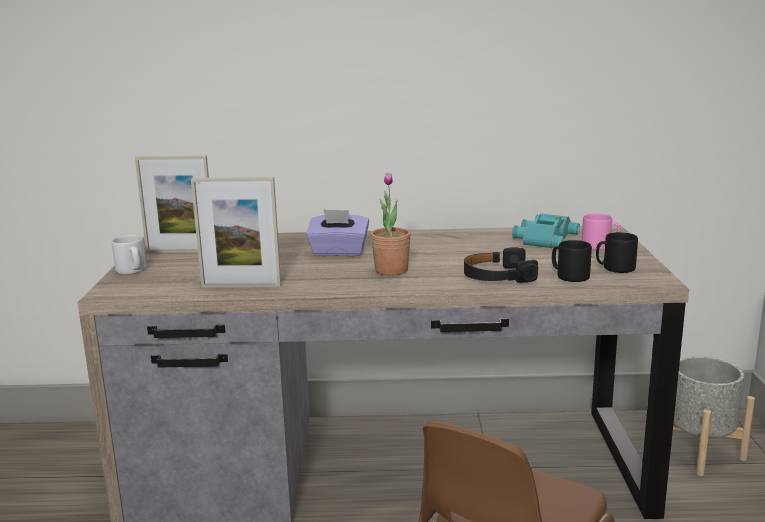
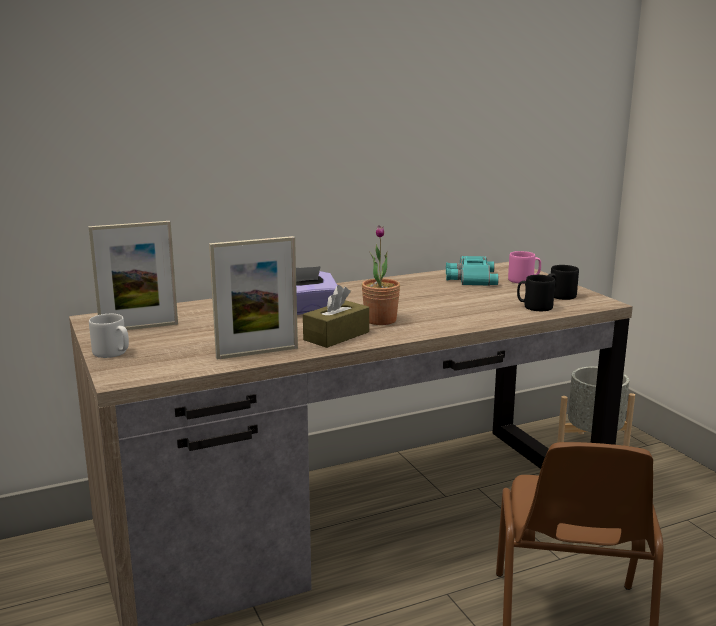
camera: 25 degrees left, 0 degrees up
(330, 280) = (336, 336): none -> brown tissue box
(497, 276) = (478, 314): black headphones -> none

